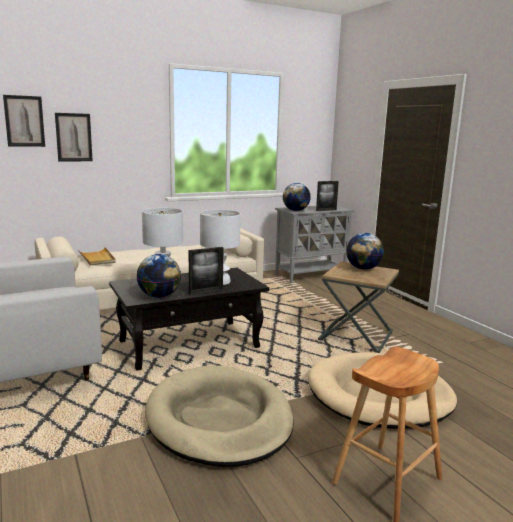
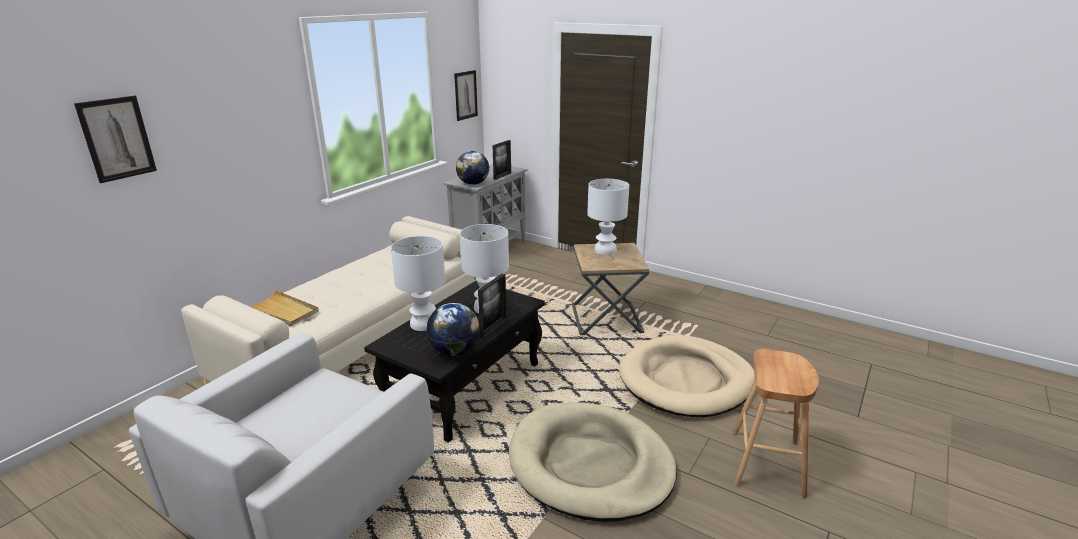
camera: 30 degrees left, 10 degrees up
(74, 137) = (194, 147): picture -> picture (465, 95)
(363, 269) = (605, 250): globe -> white table lamp

